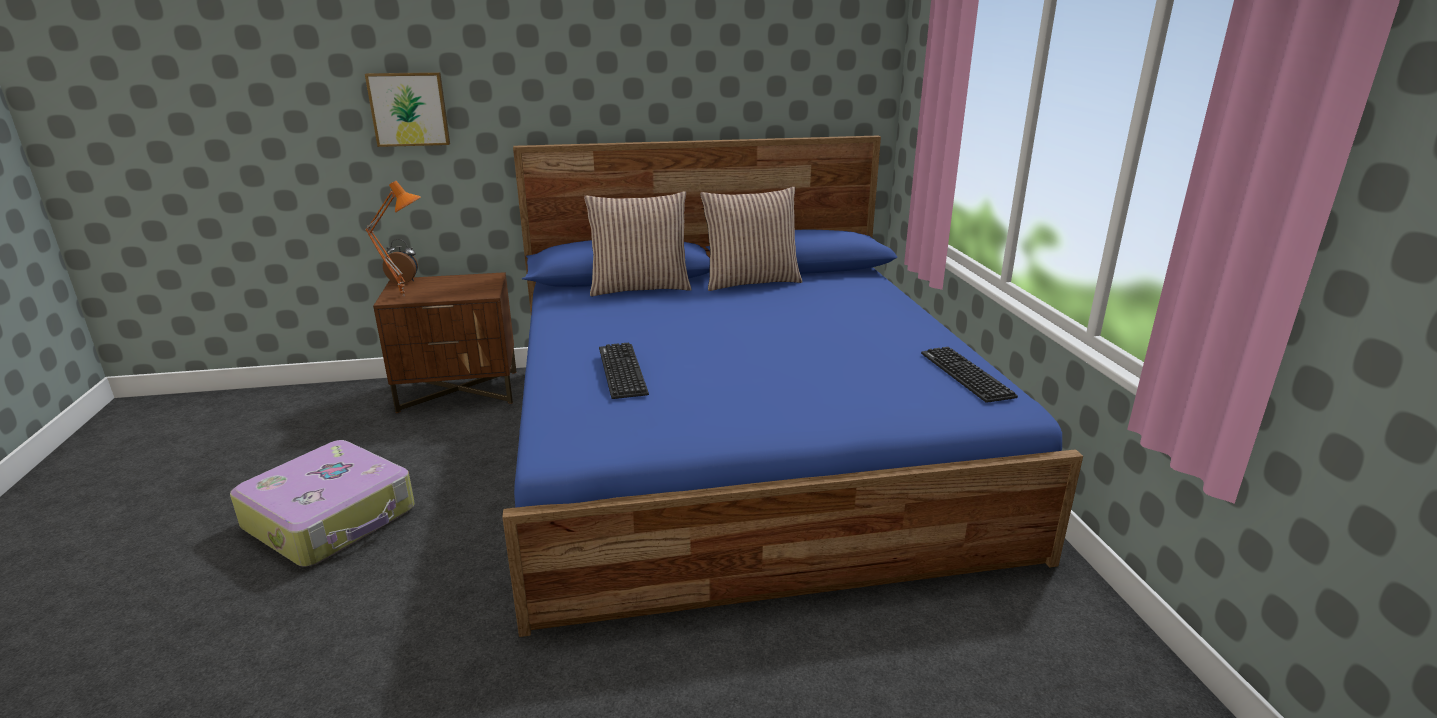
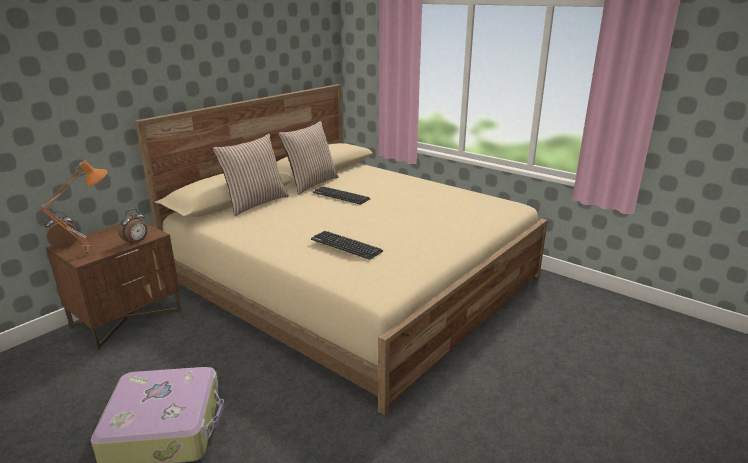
camera: 40 degrees left, 0 degrees up
(409, 109) = (46, 102): picture -> none
(459, 296) = (136, 242): none -> alarm clock
(742, 446) = (355, 280): blue bed -> beige bed
(966, 375) = (482, 199): keyboard -> keyboard (341, 196)

